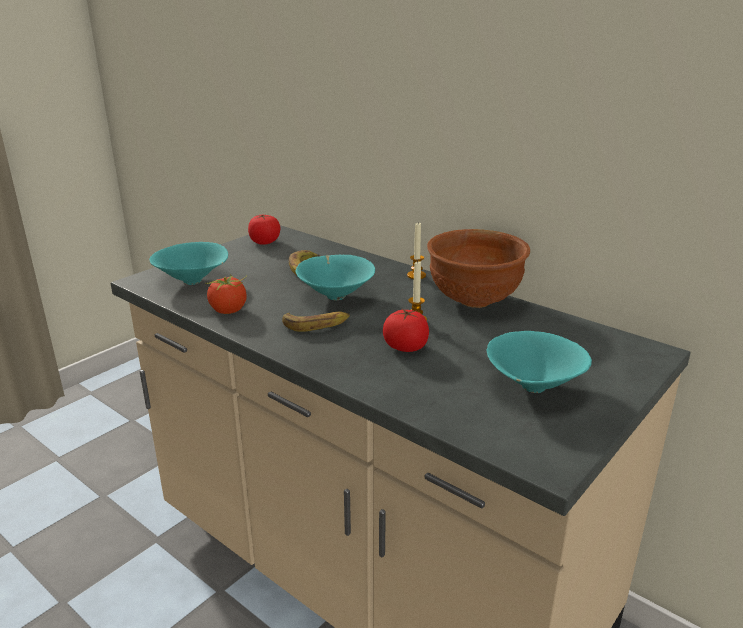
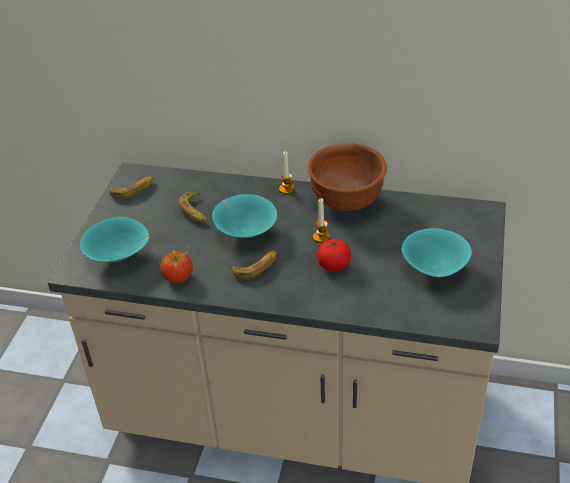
camera: 25 degrees left, 15 degrees up
(265, 242) = (133, 189): tomato -> banana

